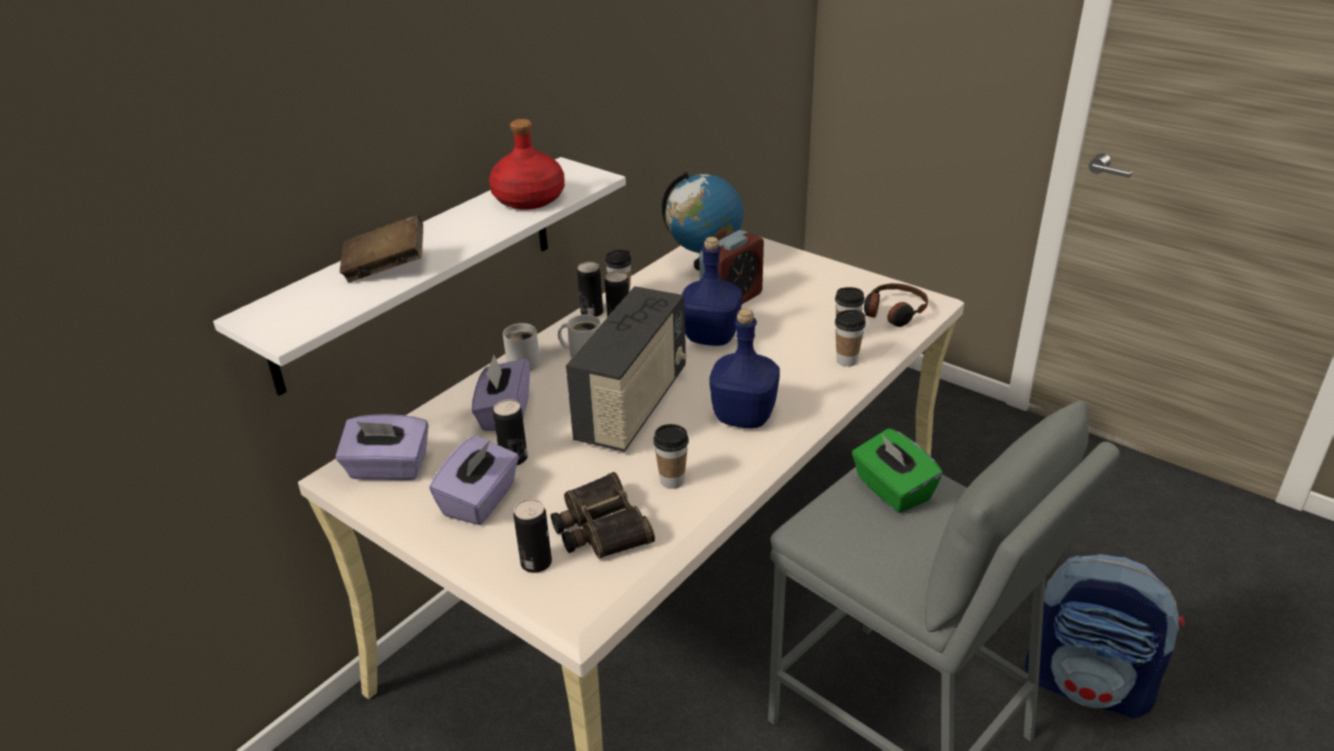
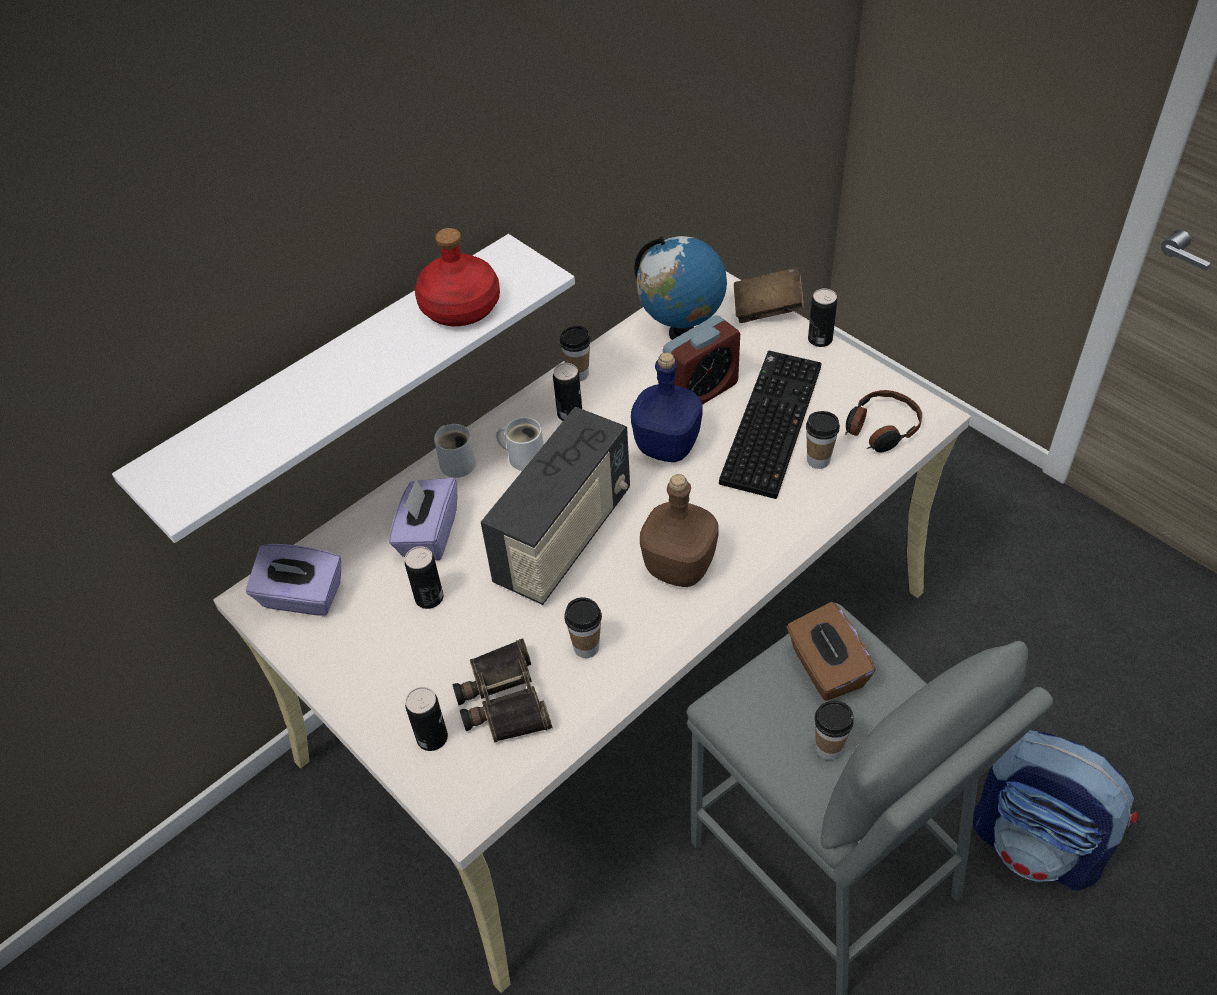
camera: 10 degrees right, 15 degrees up
(386, 268) = (293, 409): brown book -> brown book (767, 309)
(480, 500) = (388, 650): purple tissue box -> none
(592, 313) = (542, 396): can -> can (820, 339)
(744, 416) = (679, 565): blue bottle -> brown bottle
(796, 315) = (769, 422): none -> keyboard
(846, 360) = (810, 497): cup -> cup (828, 748)
(892, 490) = (826, 668): green tissue box -> brown tissue box

